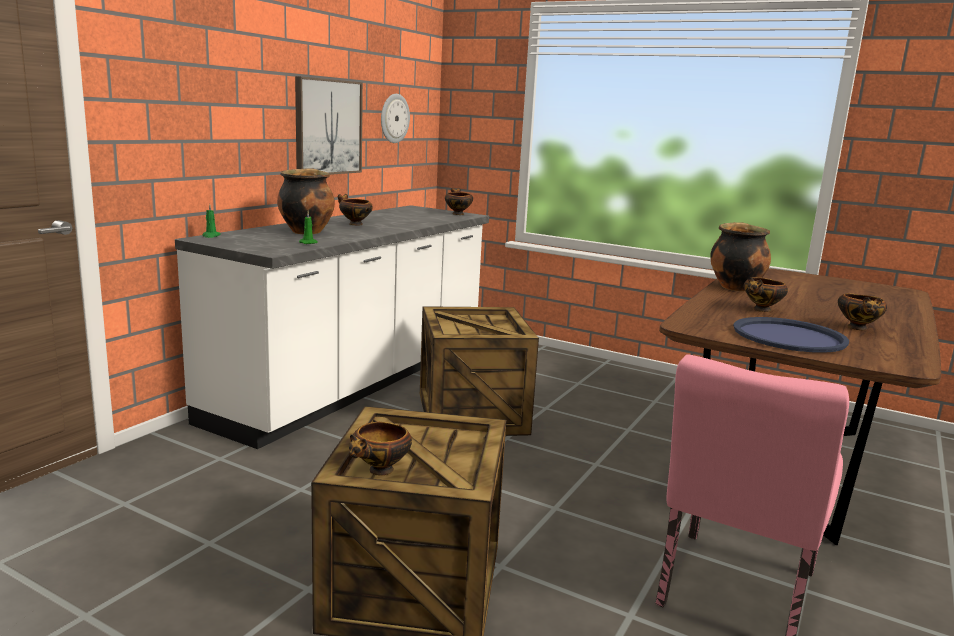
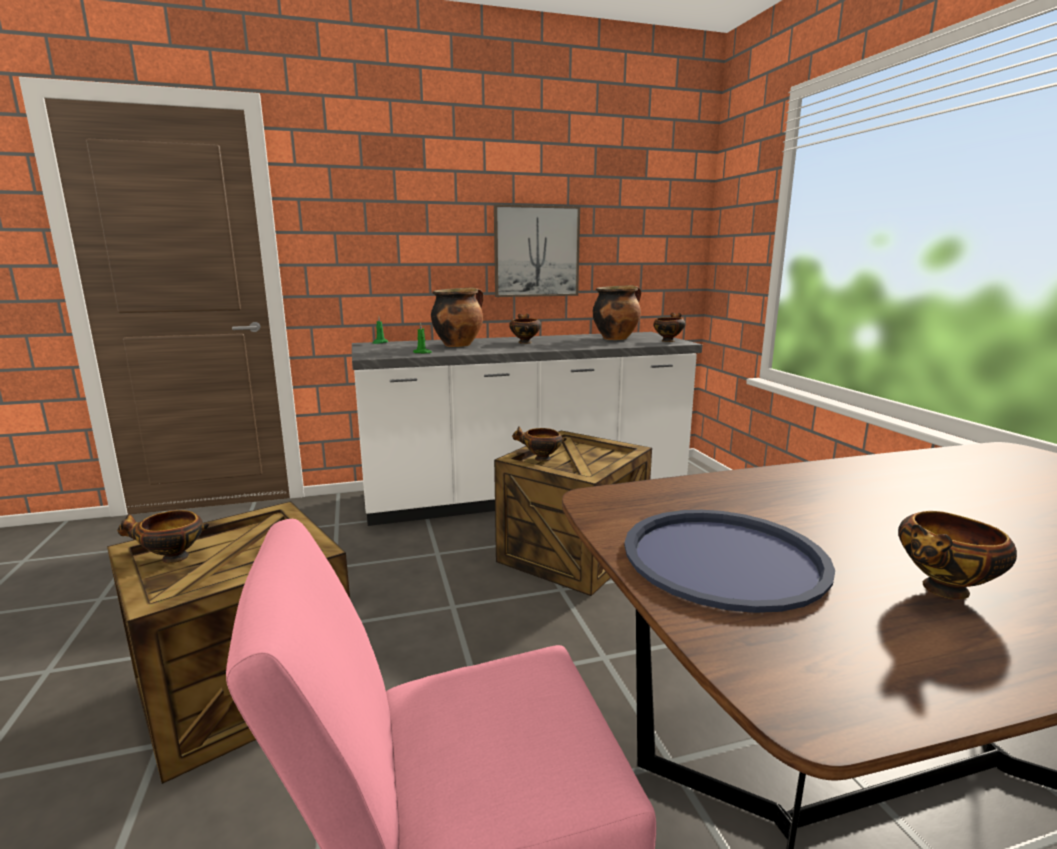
camera: 45 degrees right, 0 degrees up
(394, 118) = (633, 242): wall clock -> none
(734, 287) = (877, 469): cooking pot -> cooking pot (616, 338)
(761, 310) = (813, 509): bowl -> bowl (540, 459)

